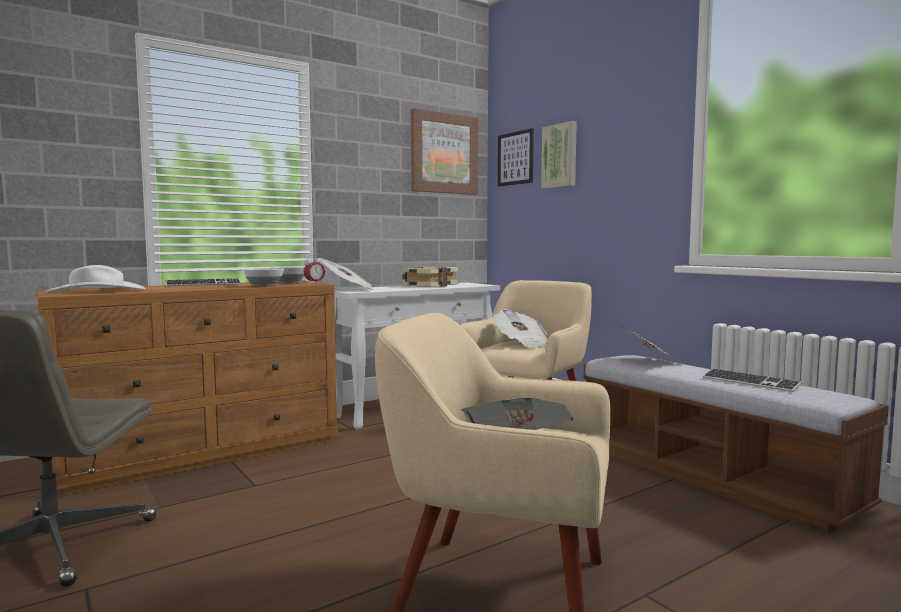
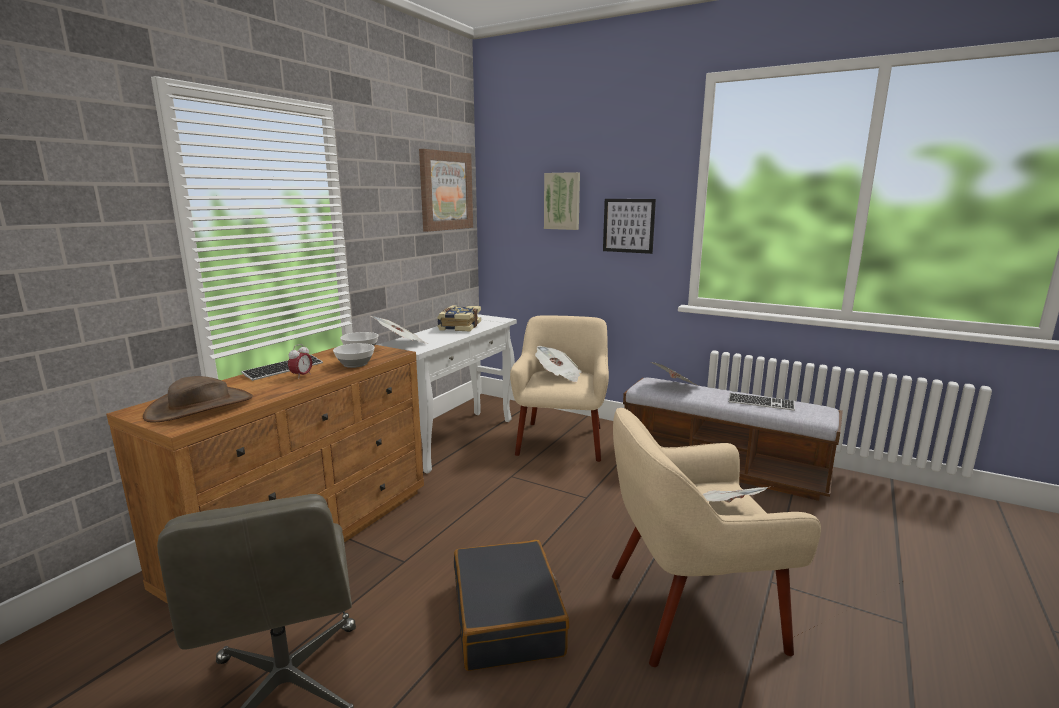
camera: 25 degrees left, 10 degrees up
(96, 291) = (200, 407): white hat -> brown hat
(290, 547) = (507, 618): none -> black suitcase
(314, 283) = (393, 351): alarm clock -> alarm clock (302, 376)
(515, 158) = (511, 196): picture -> picture (628, 225)

